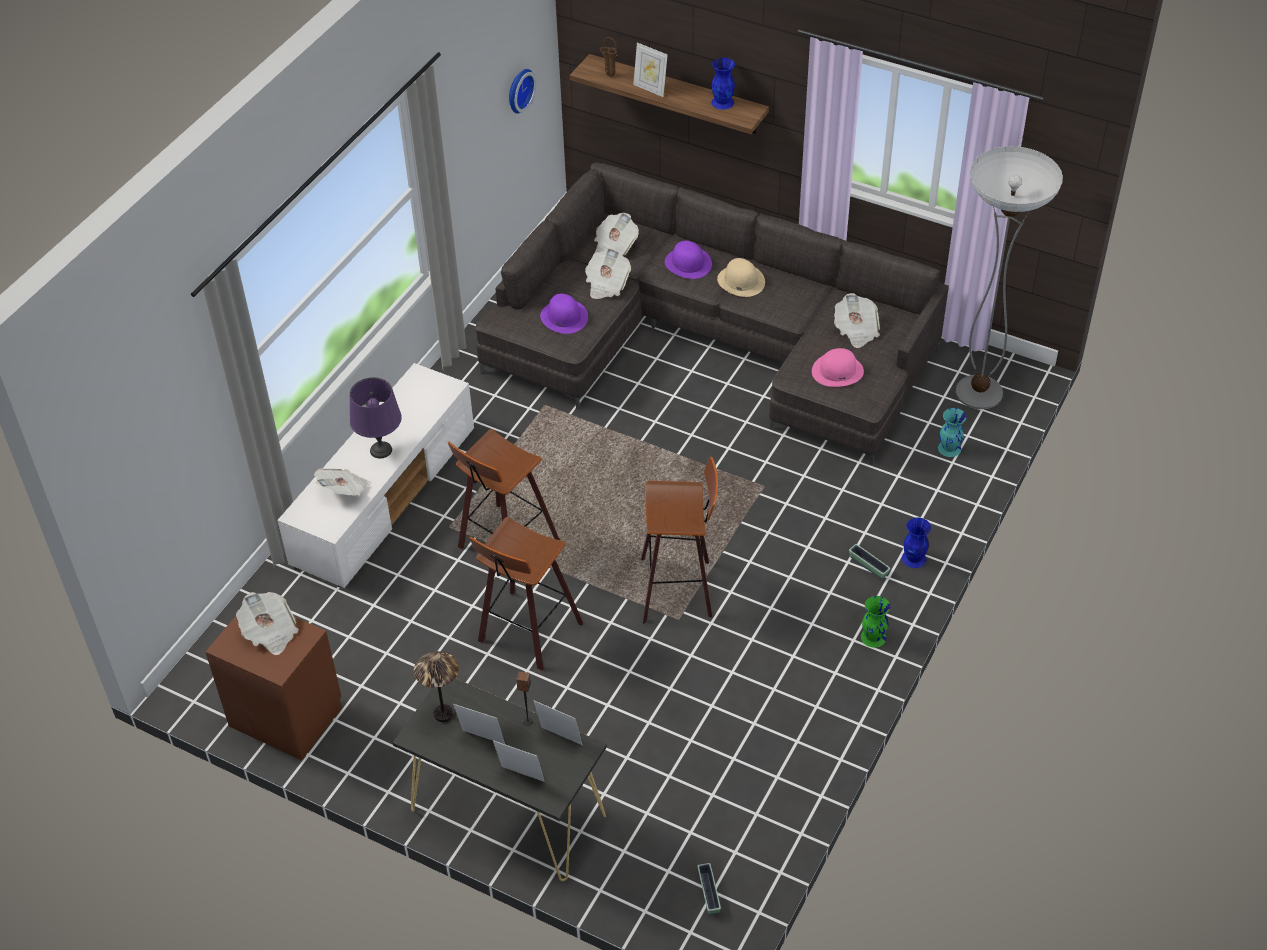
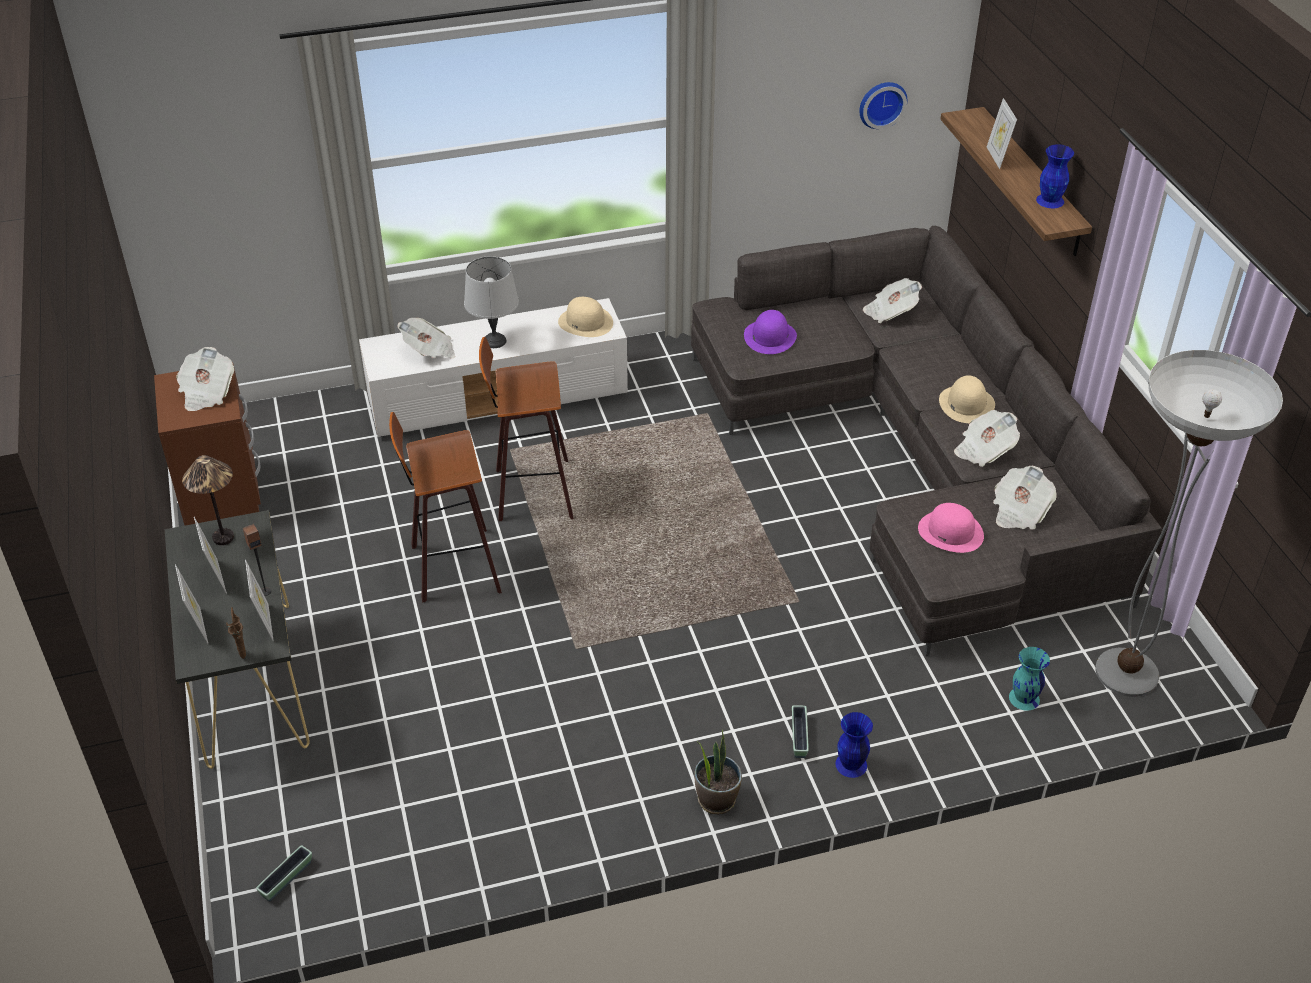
camera: 45 degrees right, 5 degrees down
(381, 450) = (494, 341): purple table lamp -> grey table lamp
(425, 391) = (586, 322): none -> beige hat
(606, 284) = (841, 335): newspaper -> newspaper (984, 450)
(609, 76) = (974, 130): brown vase -> brown vase (242, 655)
(679, 588) = (612, 625): stool -> none
(688, 263) = (938, 362): purple hat -> none
(873, 637) = (716, 799): green vase -> potted plant

